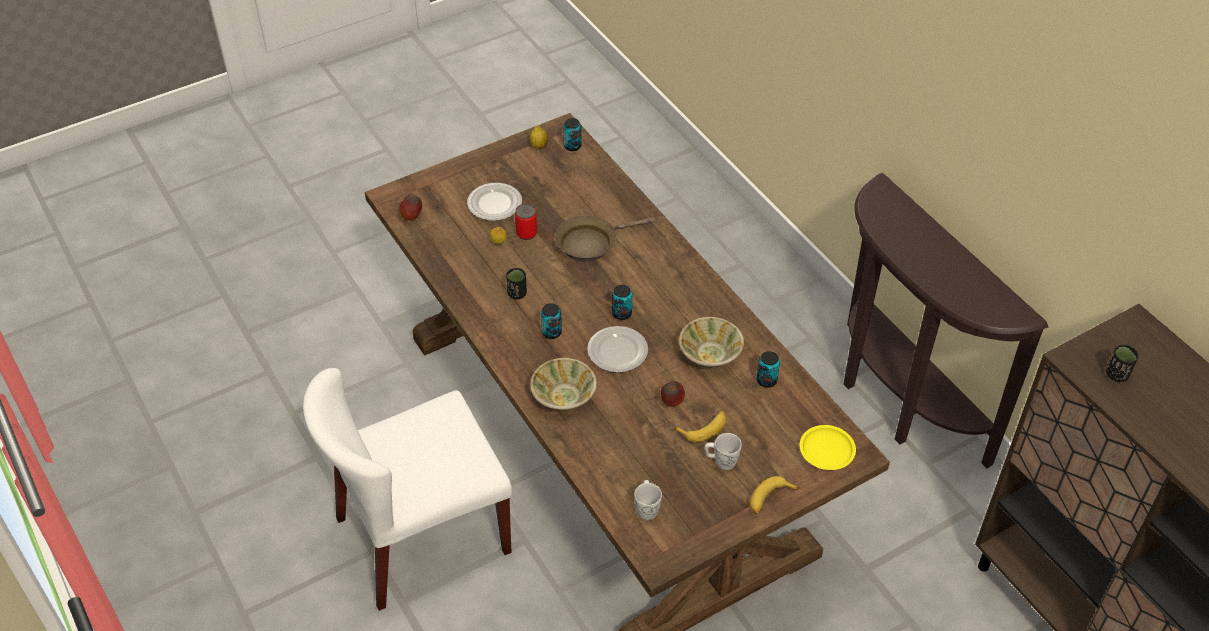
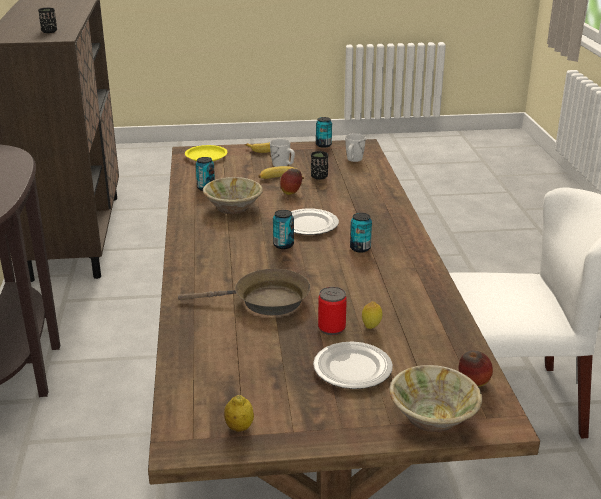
camera: 155 degrees left, 20 degrees down
(517, 294) = (376, 281): black cup -> black cup (319, 177)
(563, 397) = (376, 212): beige bowl -> beige bowl (433, 417)
(572, 146) = (192, 413): can -> can (323, 145)

